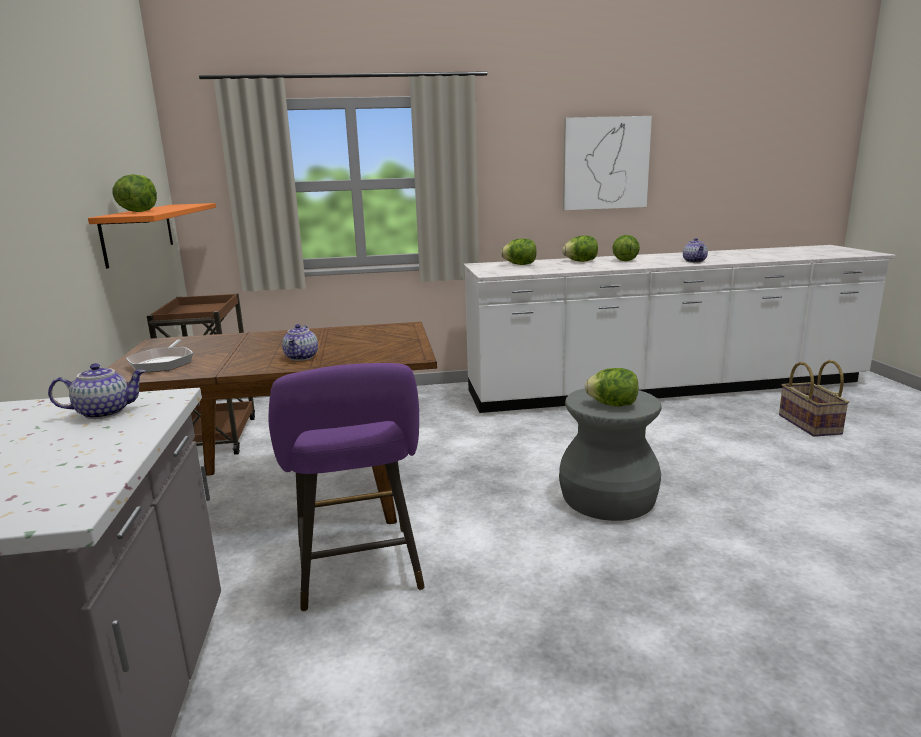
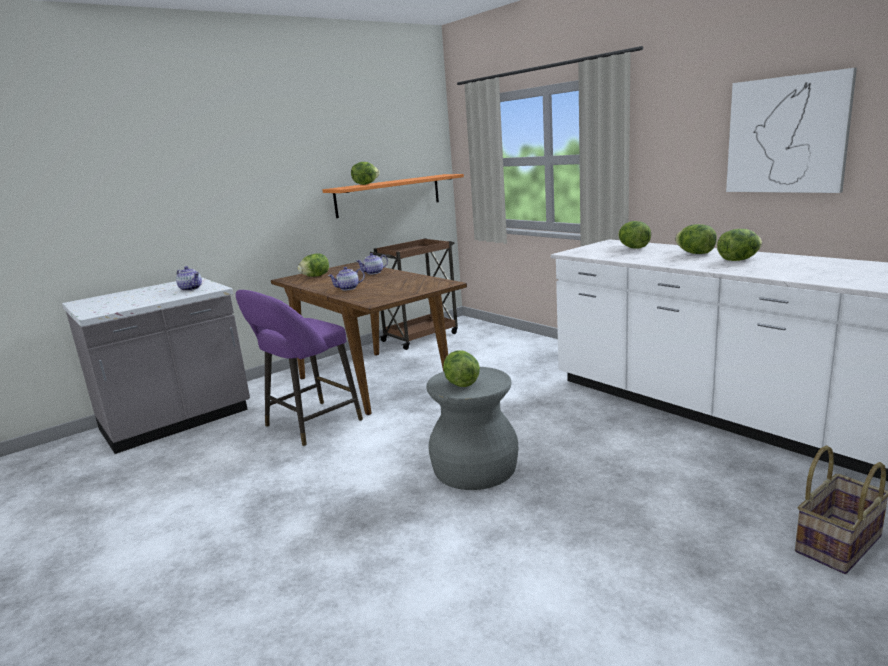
camera: 60 degrees right, 0 degrees up
(163, 363) = (315, 276): frying pan -> lettuce
(695, 261) = (801, 275): teapot -> teapot (373, 273)

